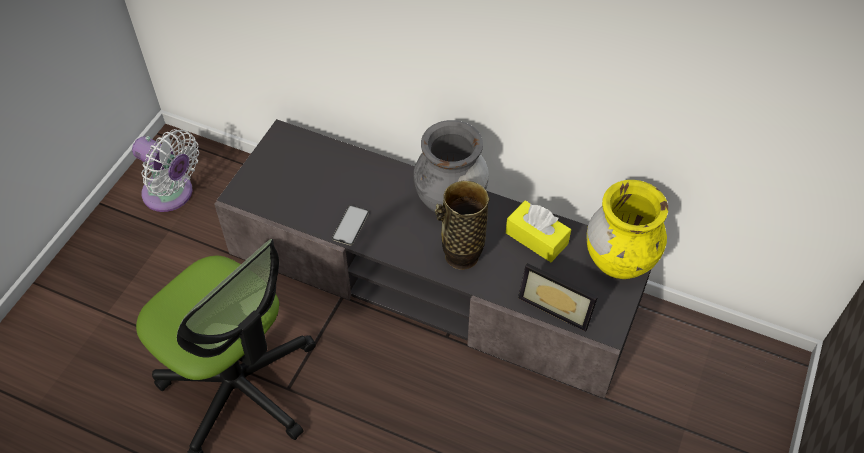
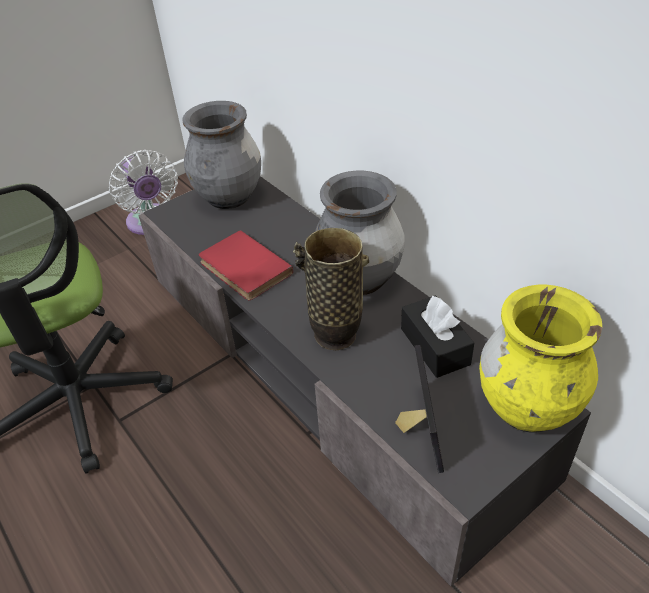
camera: 30 degrees right, 10 degrees down
(287, 159) = (229, 198): none -> grey vase
(350, 225) = (242, 269): phone -> red book
(536, 238) = (435, 346): yellow tissue box -> black tissue box
(557, 304) = (415, 428): picture frame -> picture frame turned 150 degrees counterclockwise

